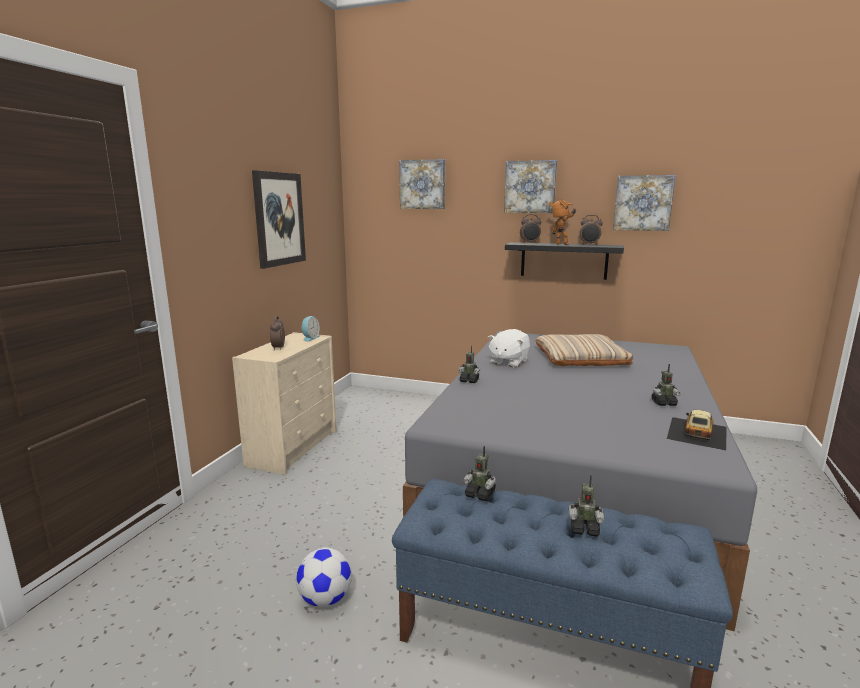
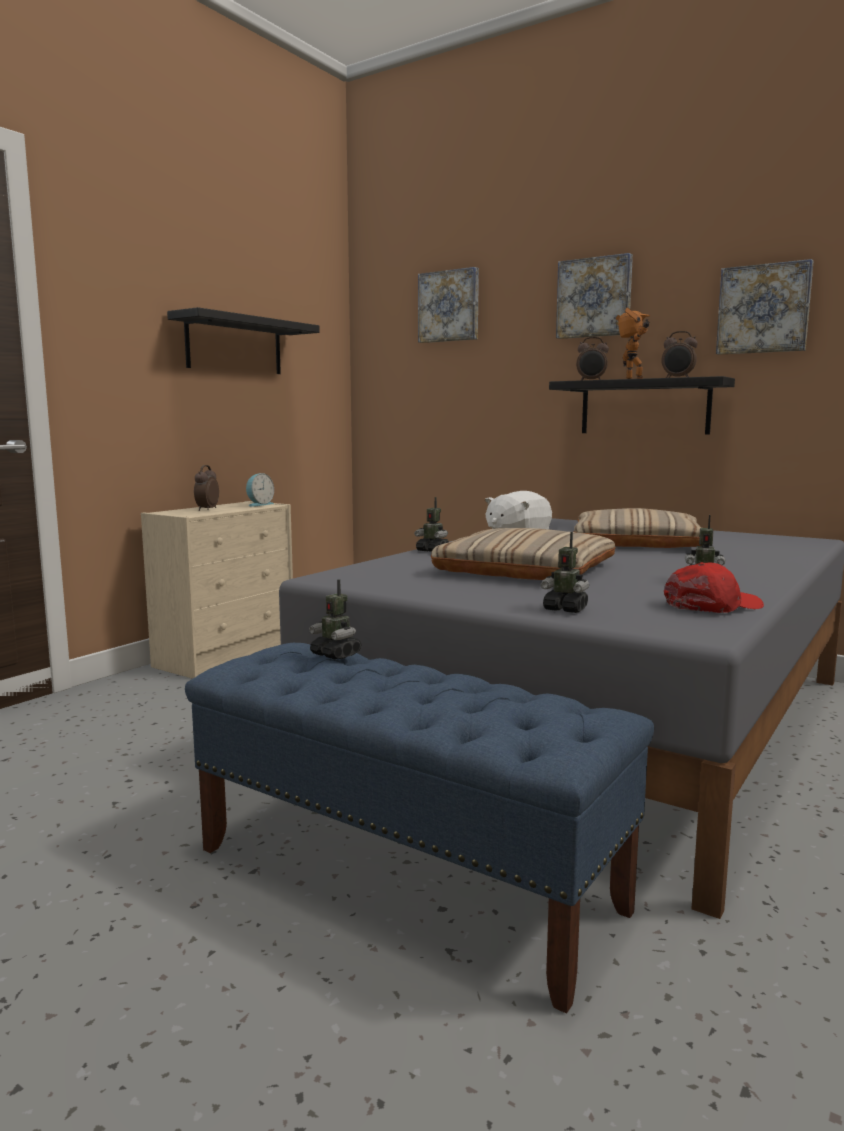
camera: 15 degrees right, 5 degrees down
(279, 219) = (234, 345): picture -> black shelf
(325, 599) = (144, 798): football -> none
(549, 399) = (525, 569): none -> beige pillow
(584, 528) = (442, 693): toy robot -> toy robot (565, 609)
(696, 432) = (712, 605): toy car -> red cap

